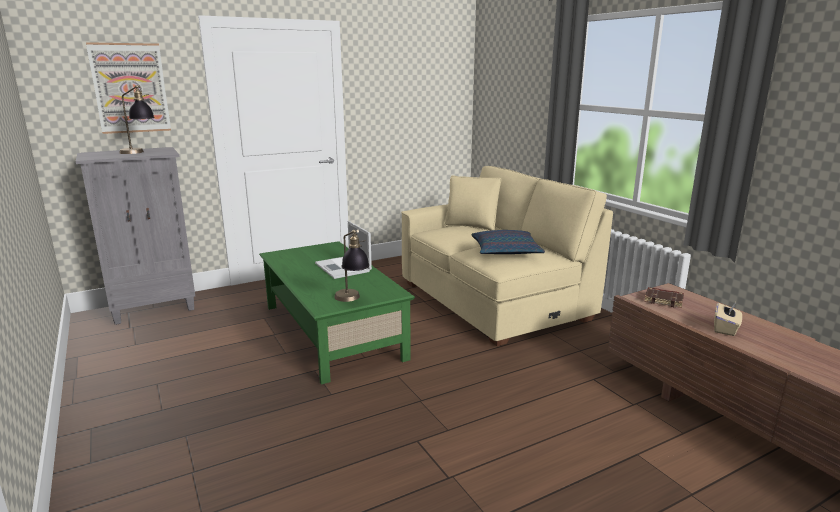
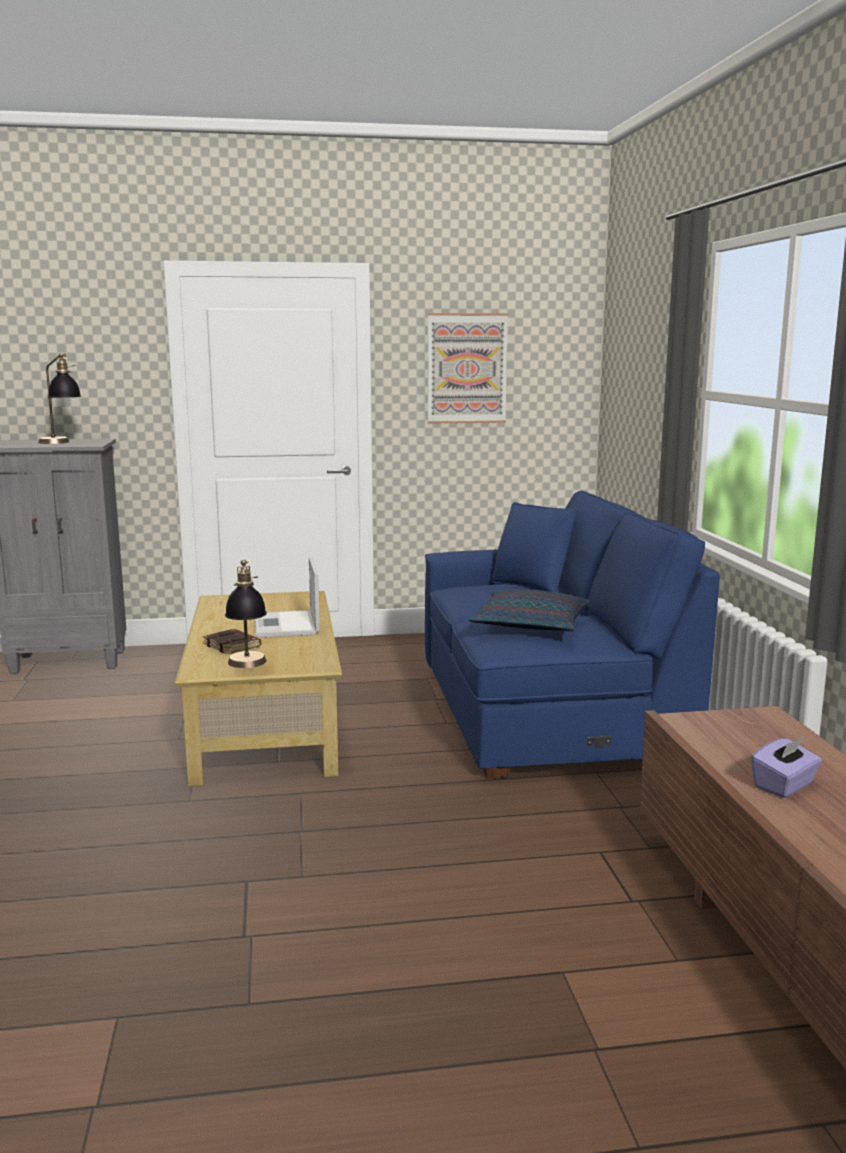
camera: 20 degrees right, 5 degrees down
(130, 88) = (68, 358): picture -> picture (467, 368)
(334, 331) = (267, 722): green coffee table -> beige coffee table
(494, 301) = (547, 714): beige sofa -> blue sofa
(664, 300) = (730, 729): brown book -> brown book (233, 646)
(725, 329) = (784, 786): beige tissue box -> purple tissue box

